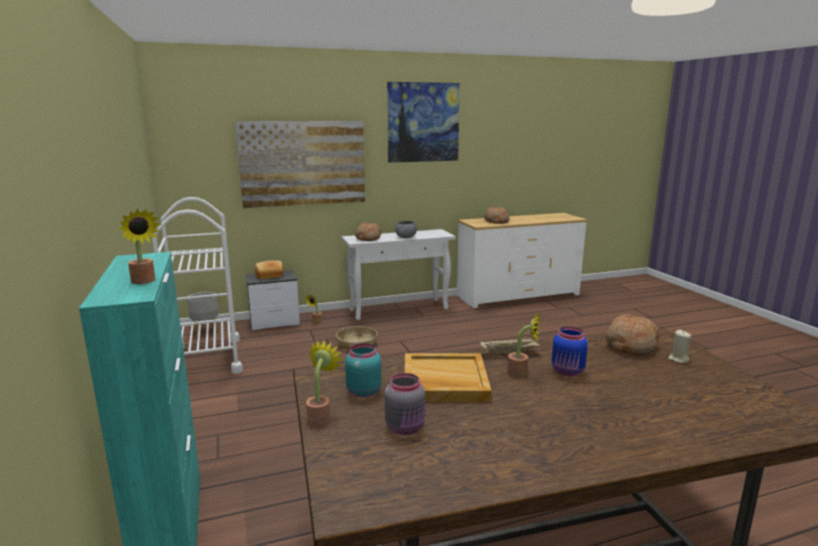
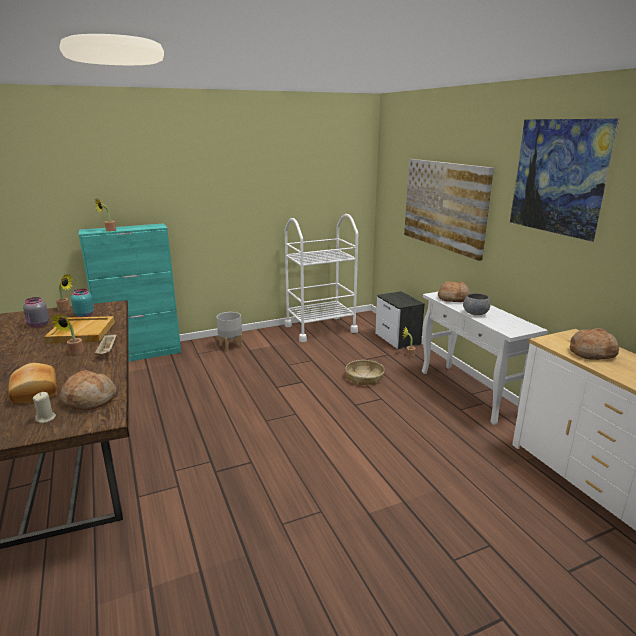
camera: 85 degrees right, 5 degrees up
(205, 331) = (368, 320): grey planter -> grey planter (231, 346)
(269, 276) = (399, 298): bread -> bread (34, 393)
(568, 372) = (63, 368): blue jar -> none

